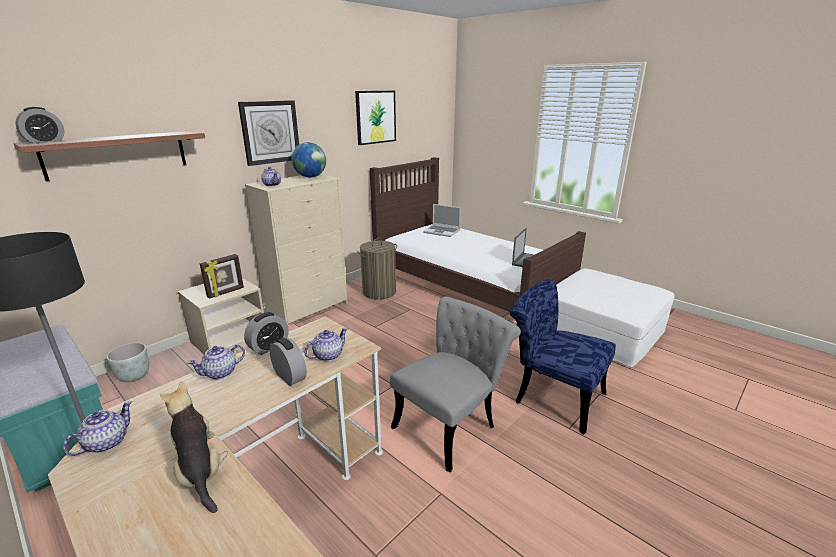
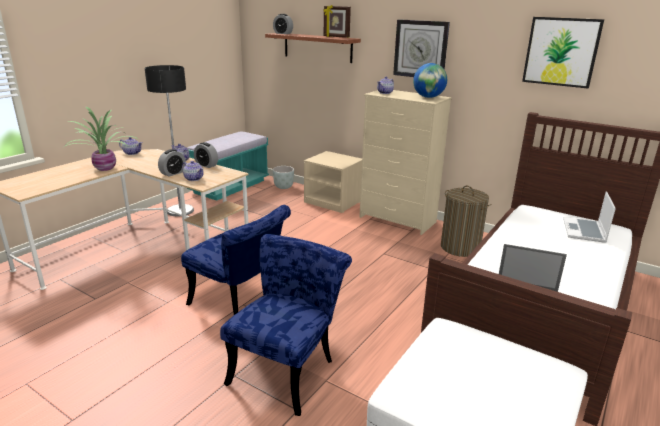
camera: 80 degrees right, 0 degrees up
(200, 471) = (104, 169): plush toy -> potted plant
(226, 292) = (329, 162): picture frame -> picture frame (336, 37)
(451, 424) = (240, 303): grey chair -> blue chair

